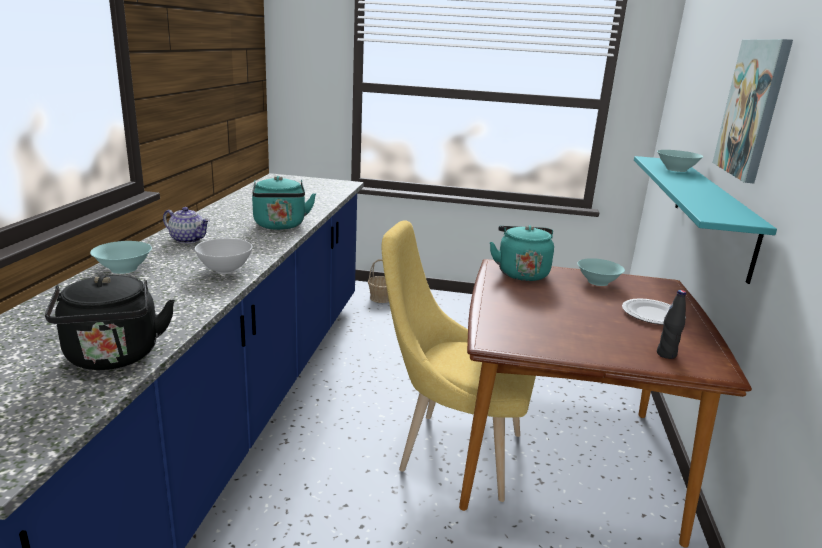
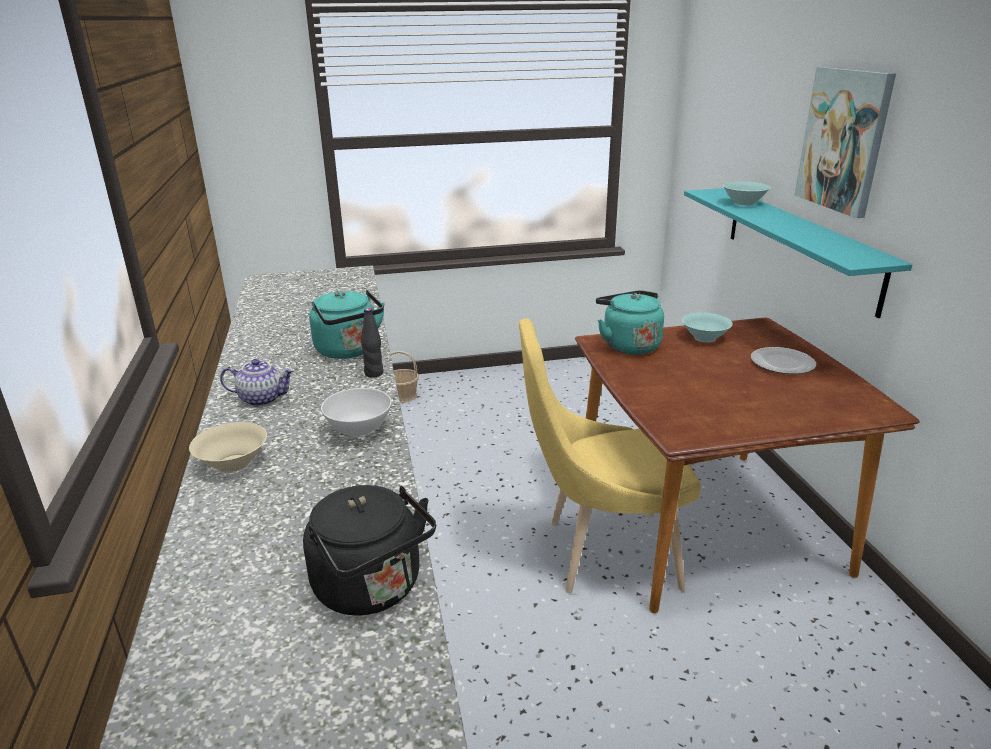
camera: 20 degrees left, 5 degrees up
(123, 269) = (233, 464): turquoise bowl -> beige bowl
(666, 354) = (831, 405): black bottle -> black bottle (374, 373)

